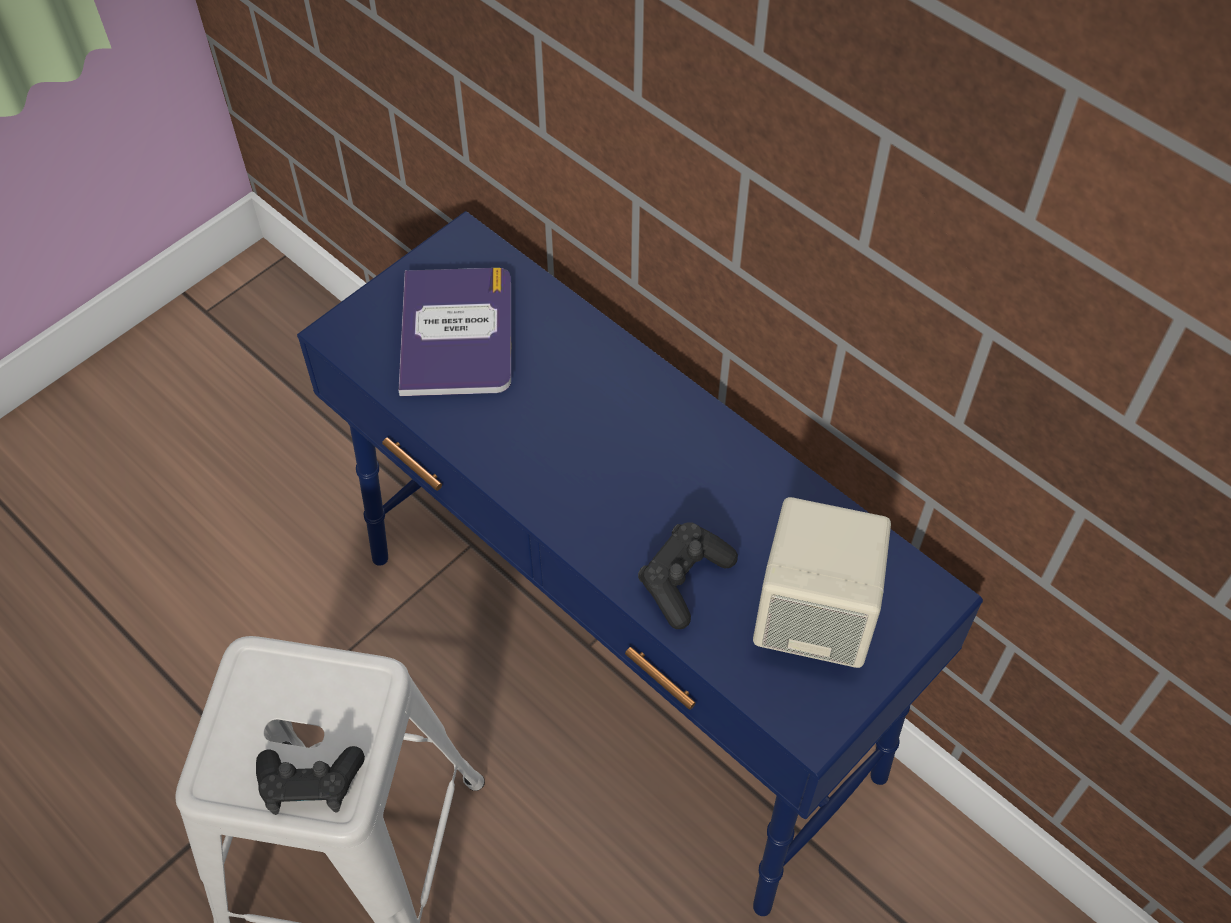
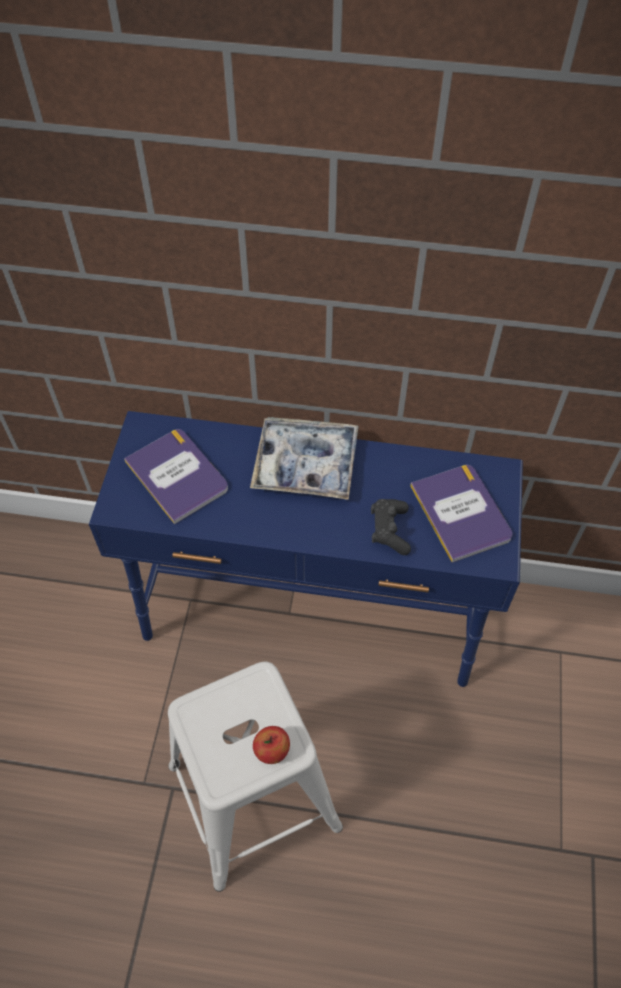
camera: 35 degrees left, 0 degrees up
(310, 785) = (272, 750): black game controller -> apple
(642, 416) = (306, 464): none -> tray
(814, 619) = (461, 512): beige speaker -> book

